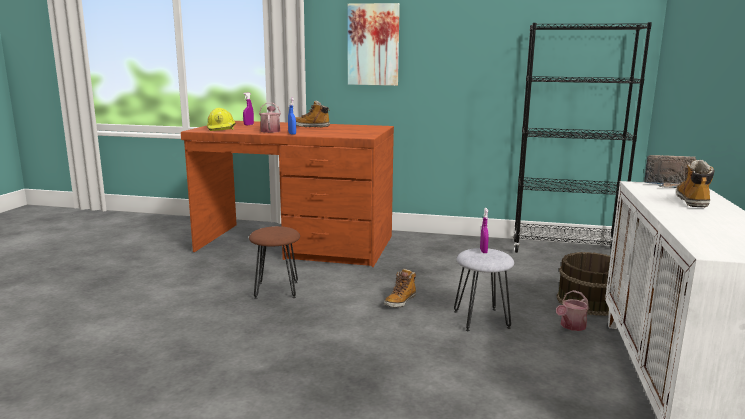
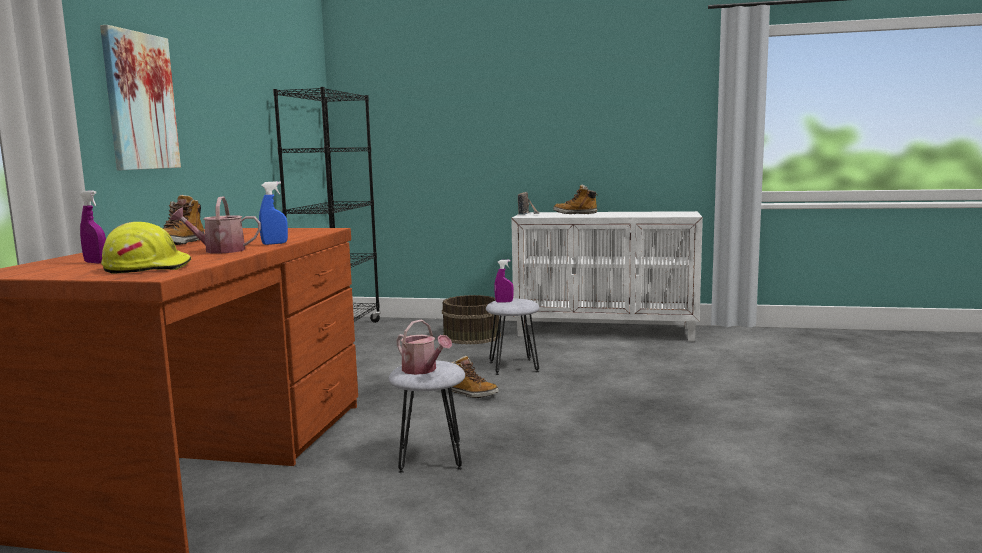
camera: 90 degrees left, 5 degrees down
(276, 290) = (430, 458): brown stool -> grey stool
(571, 326) = (522, 344): watering can -> watering can (422, 370)

